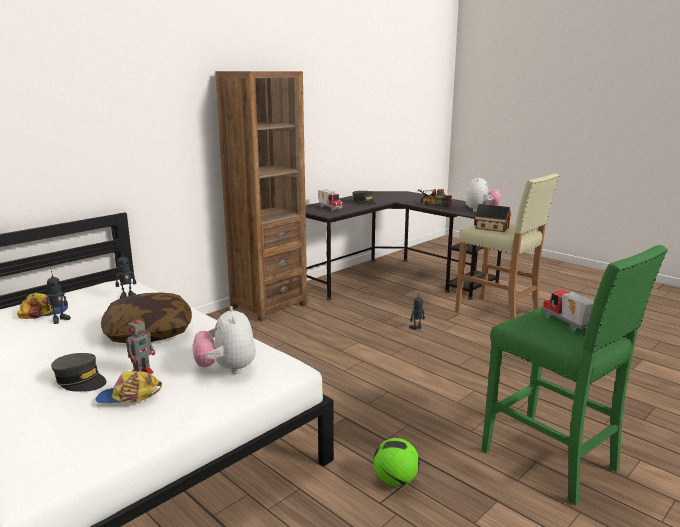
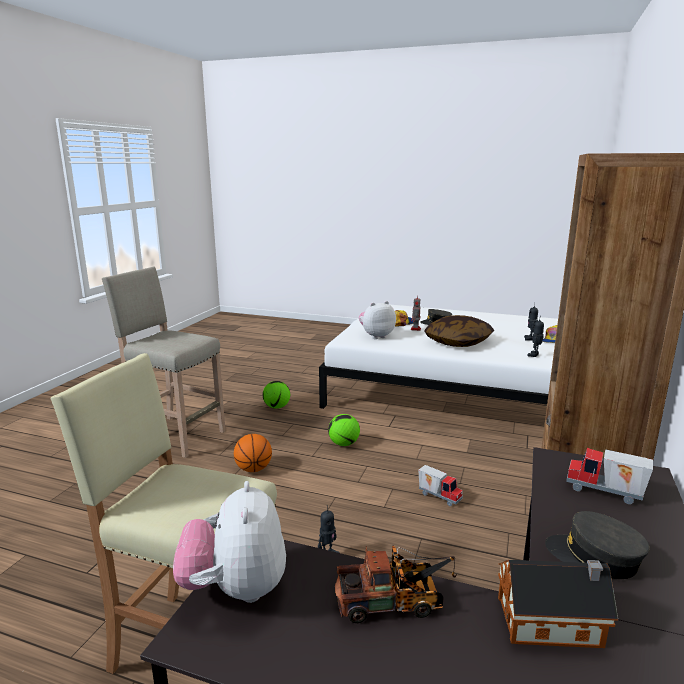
camera: 155 degrees right, 0 degrees up
(227, 369) = (376, 336): plush toy -> plush toy turned 75 degrees counterclockwise
(346, 396) = (343, 444): none -> football
(453, 392) = (253, 469): none -> basketball
(490, 228) = (211, 488): toy house -> toy house (553, 622)
(551, 461) = (176, 435): green stool -> beige stool
(565, 323) = (165, 342): toy truck -> toy truck (439, 496)

